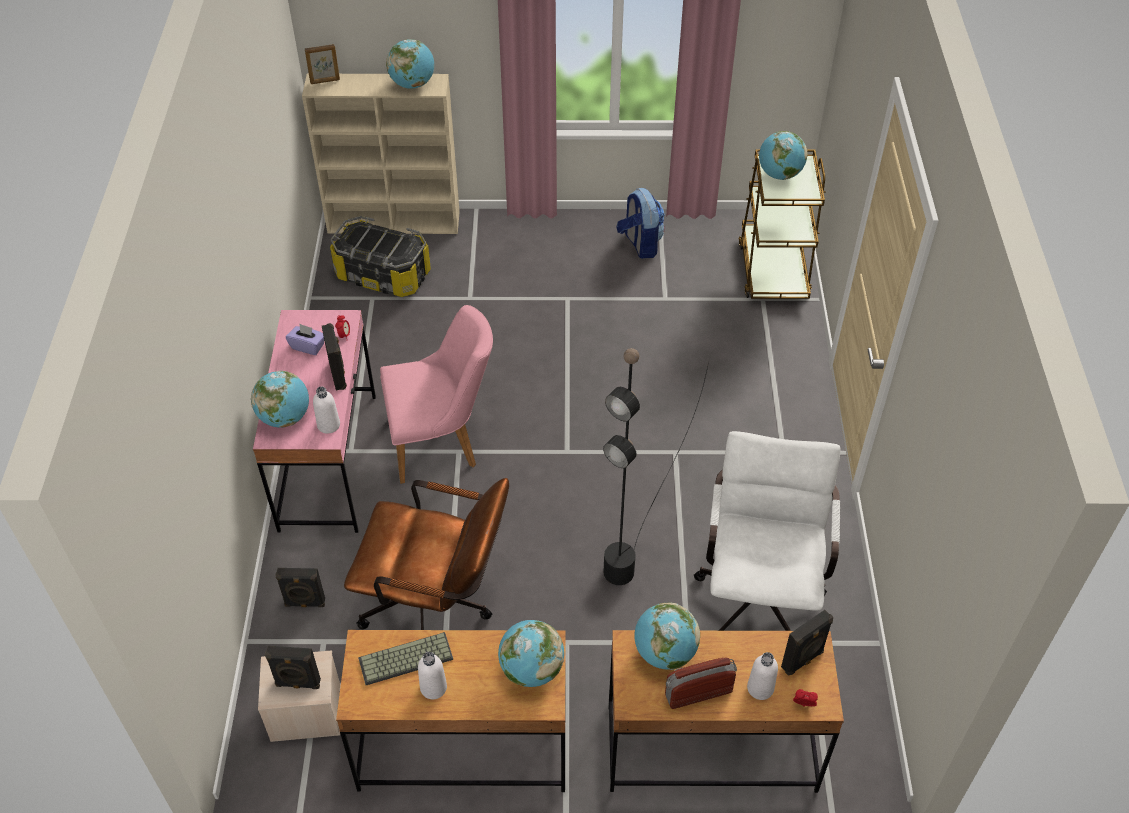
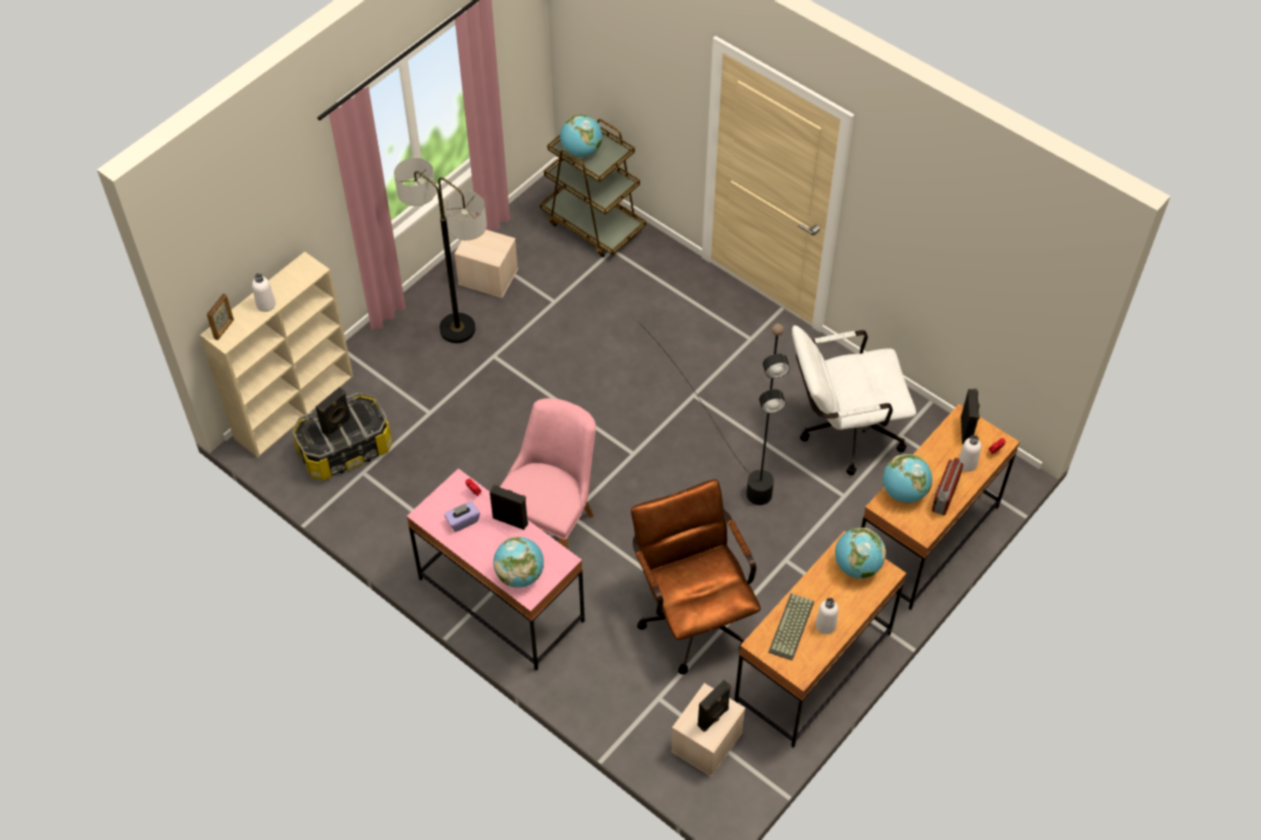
camera: 50 degrees left, 5 degrees up
(305, 603) = (616, 690): black speaker -> black speaker (337, 426)
(328, 425) = (553, 553): white bottle -> white bottle (266, 304)
(412, 84) = (292, 279): globe -> none
(437, 608) = (692, 614): brown office chair -> brown office chair turned 75 degrees counterclockwise
(569, 260) = (457, 329): none -> floor lamp
(640, 244) = (487, 277): backpack -> beige storage box
(759, 592) = (842, 432): white office chair -> white office chair turned 60 degrees counterclockwise

